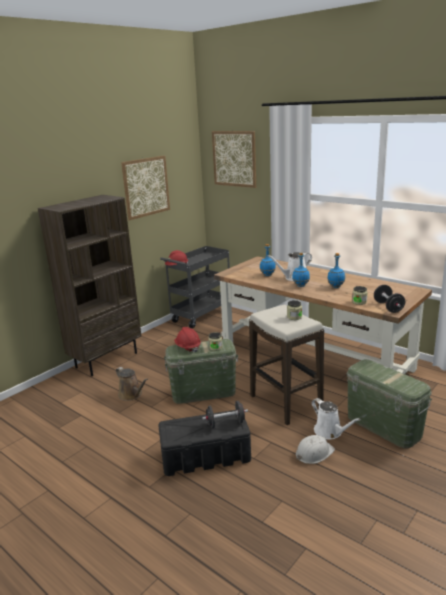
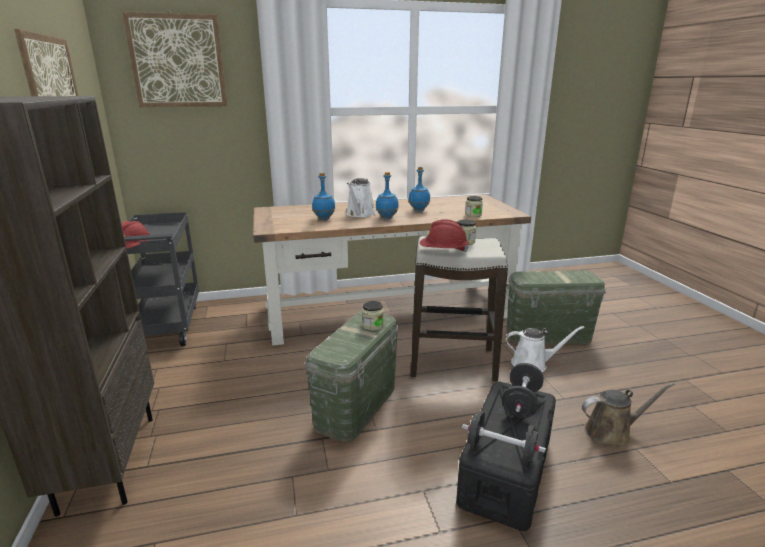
camera: 55 degrees left, 0 degrees up
(132, 395) = (265, 477): brown watering can -> brown watering can (611, 433)
(188, 347) = (340, 342): red hard hat -> red hard hat (443, 252)
(314, 453) = (562, 389): white hard hat -> none
(388, 307) = (502, 212): black dumbbell -> black dumbbell (500, 453)

